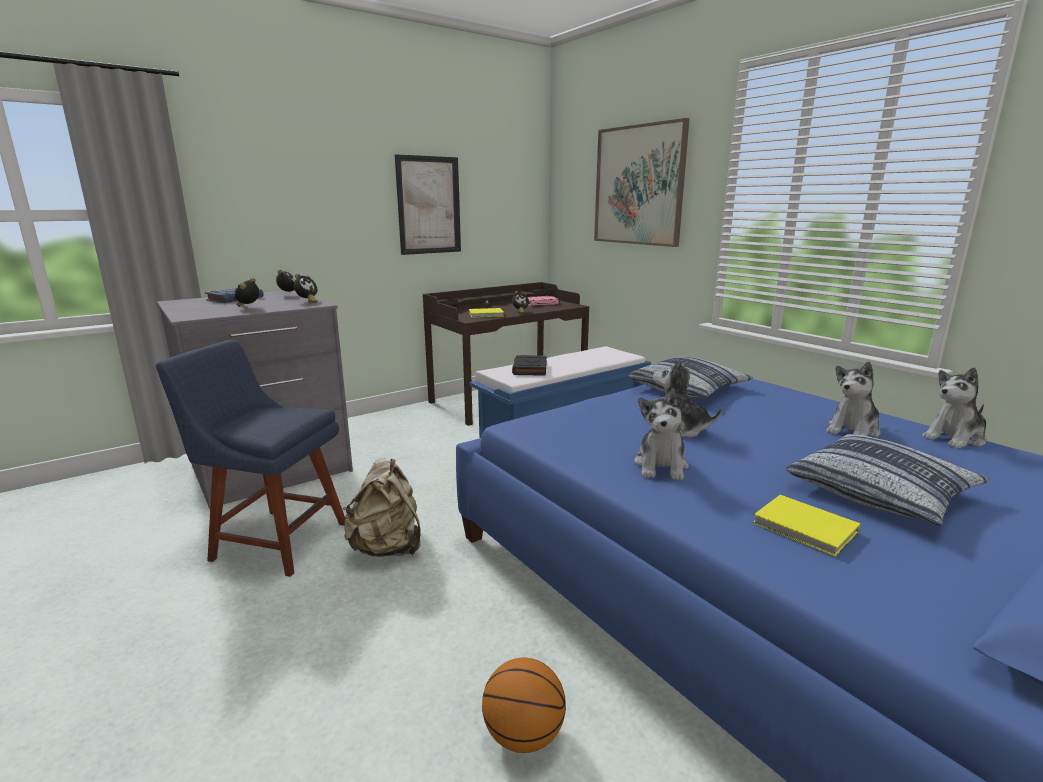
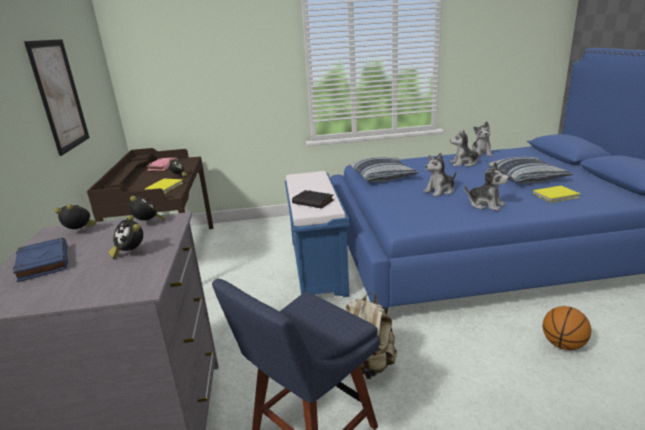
camera: 60 degrees left, 5 degrees up
(638, 185) = (225, 53): picture -> none
(853, 430) = (464, 163): plush toy -> plush toy turned 105 degrees clockwise

